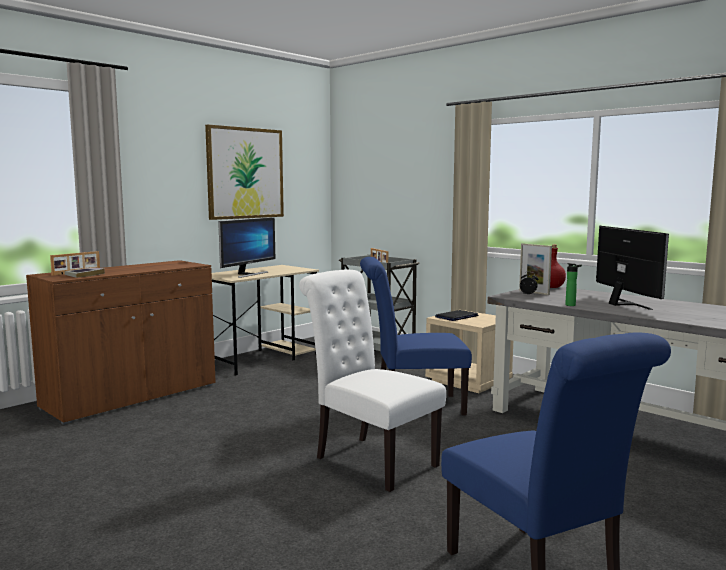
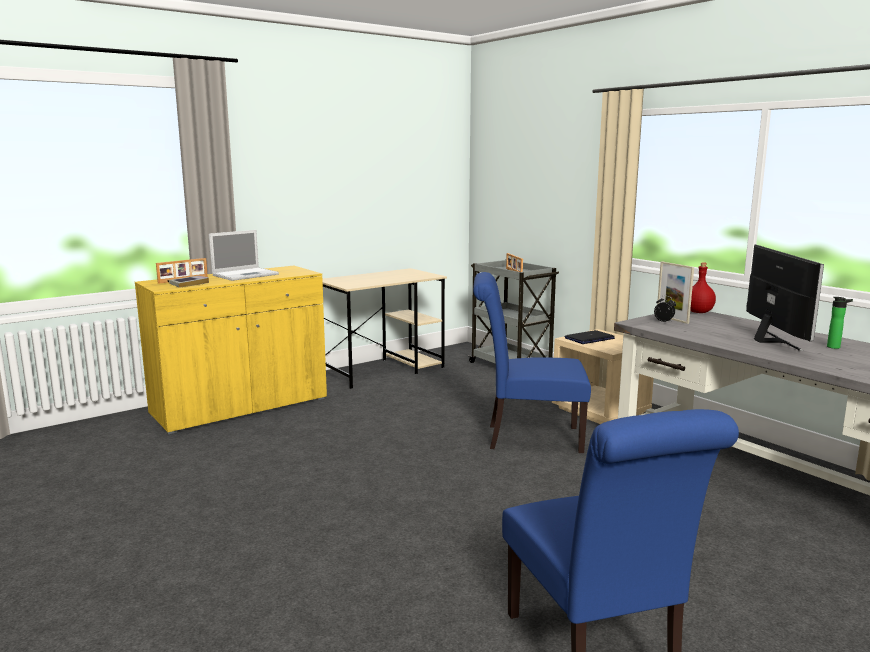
camera: 10 degrees right, 5 degrees up
(131, 396) = (240, 407): brown cabinet -> yellow cabinet
(137, 267) = (246, 274): none -> laptop
(245, 173) = (370, 169): picture -> none
(248, 274) = (368, 281): monitor -> none
(370, 459) = (460, 498): white chair -> none
(572, 305) = (707, 340): bottle -> bottle (835, 347)

